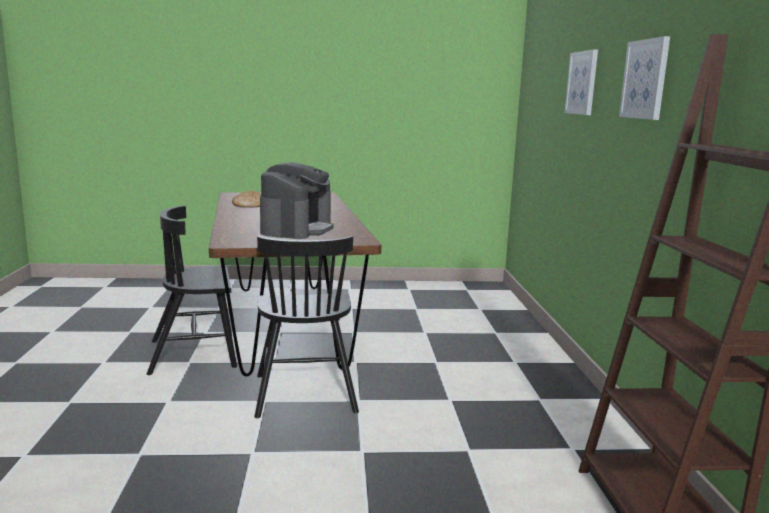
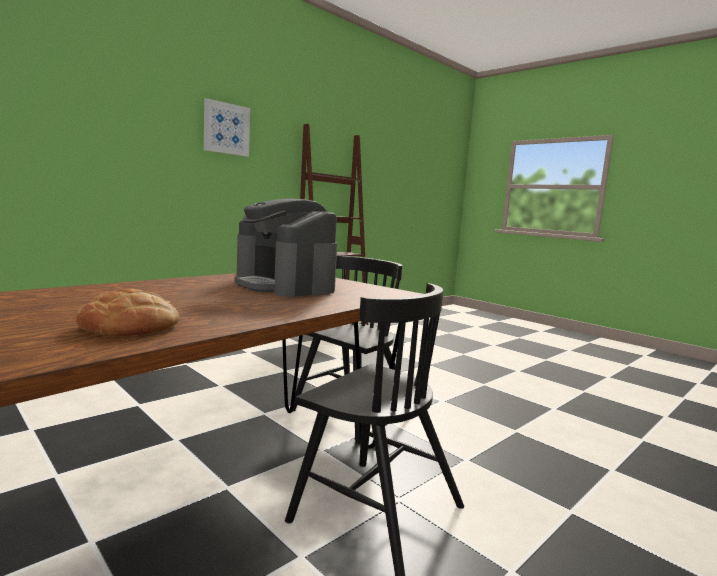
camera: 130 degrees left, 5 degrees down
(296, 229) = (284, 286): coffee machine -> coffee machine turned 105 degrees counterclockwise
(582, 83) = (112, 108): picture -> none

